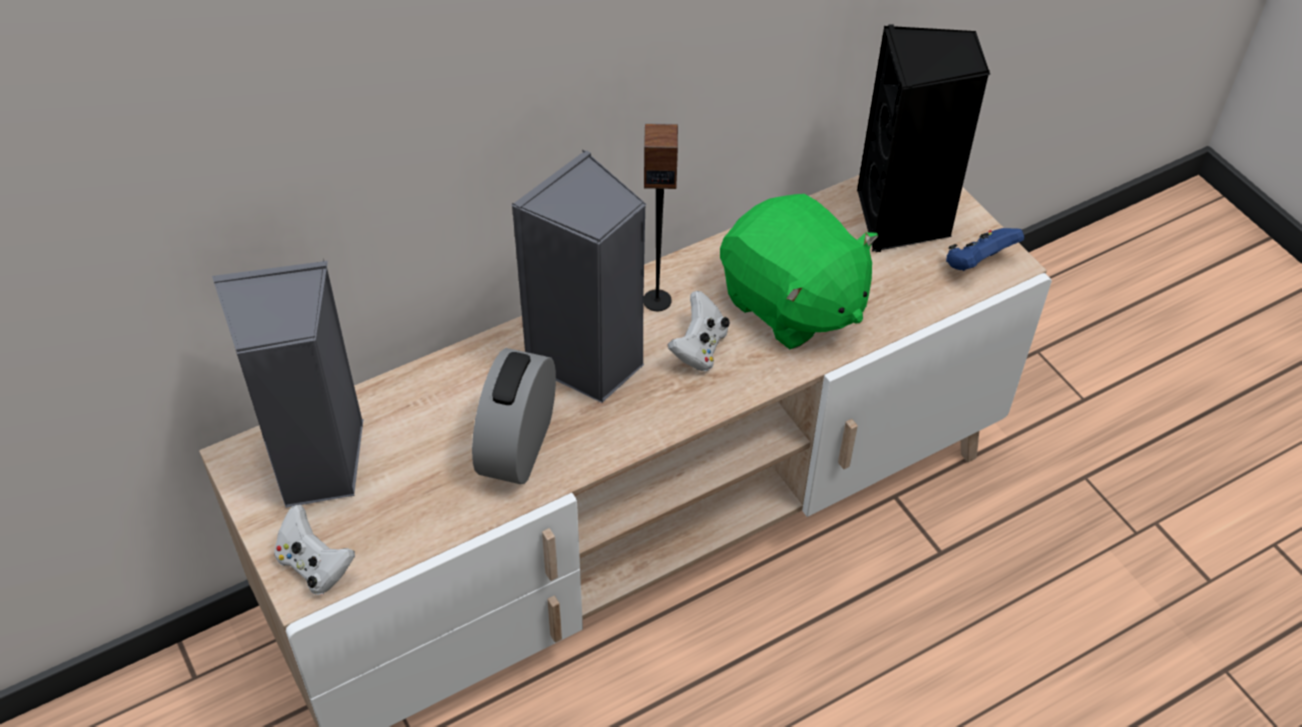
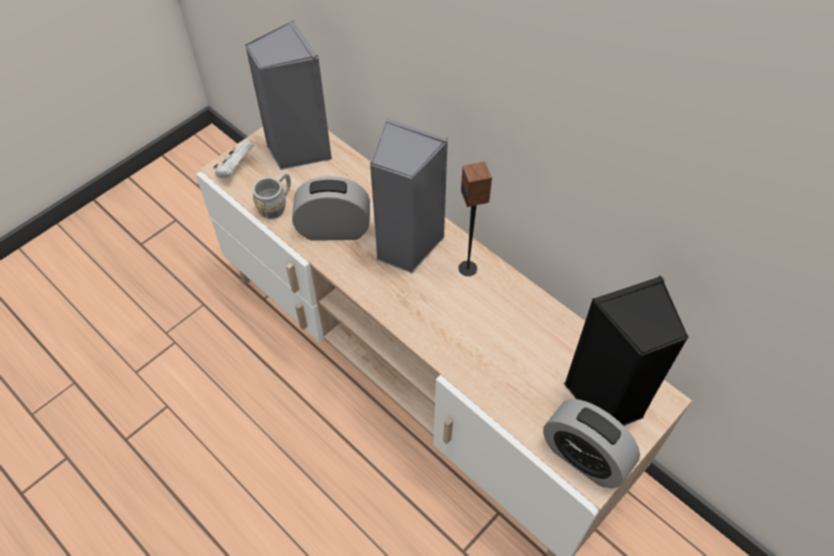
camera: 75 degrees right, 5 degrees up
(430, 516) = (277, 205): none -> grey mug
(699, 348) = (436, 299): white game controller -> none
(792, 304) = (494, 343): green plush toy -> none
(978, 263) = (584, 457): blue game controller -> alarm clock

